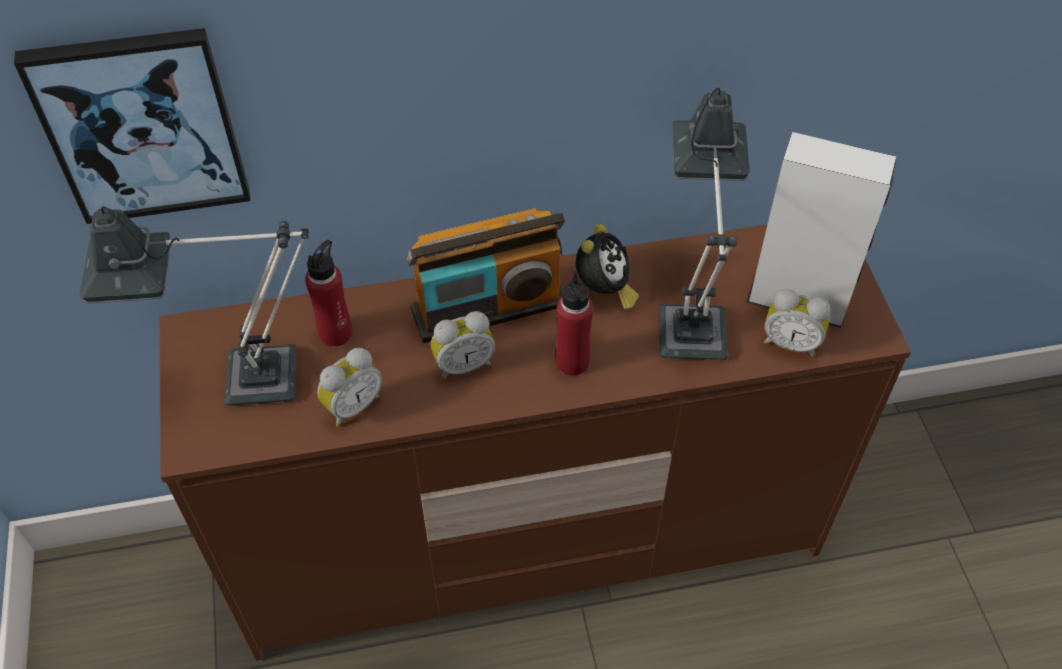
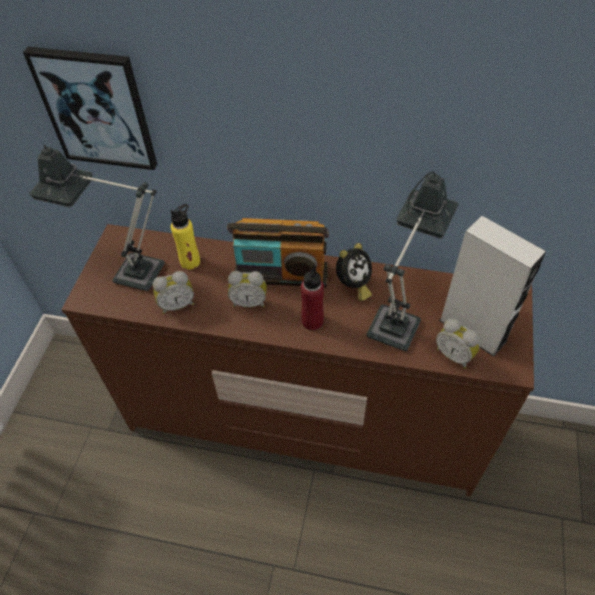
camera: 25 degrees right, 0 degrees up
(335, 333) = (190, 261): red bottle -> yellow bottle

